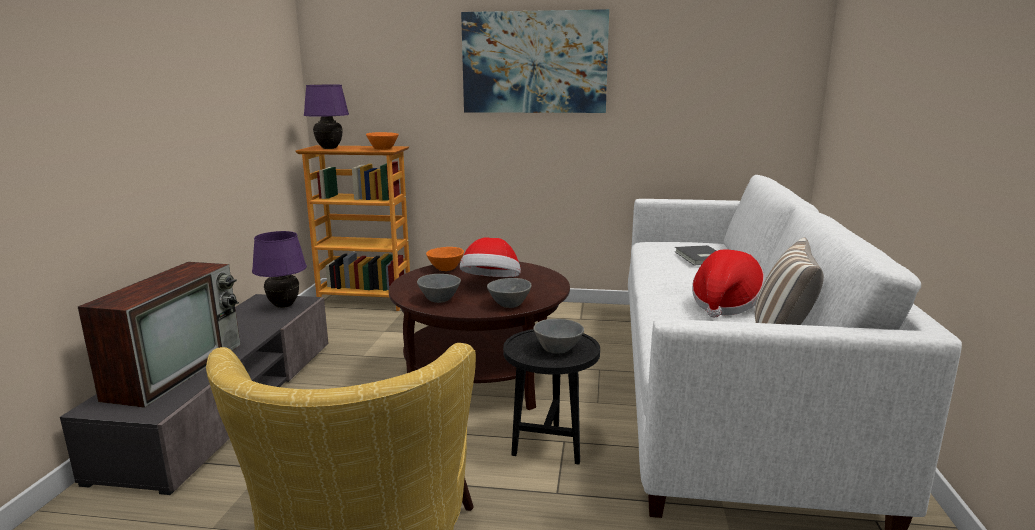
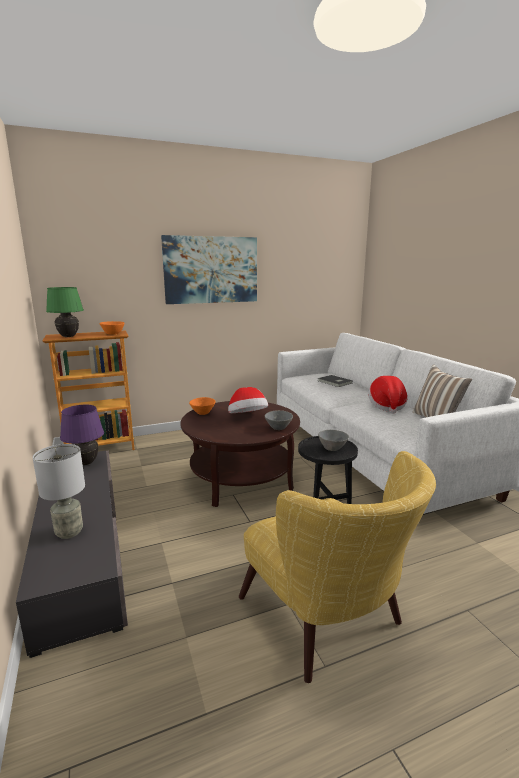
camera: 30 degrees left, 0 degrees up
(177, 369) = (68, 532): television -> grey table lamp
(329, 148) = (68, 337): purple table lamp -> green table lamp
(438, 300) = (233, 434): grey bowl -> none

